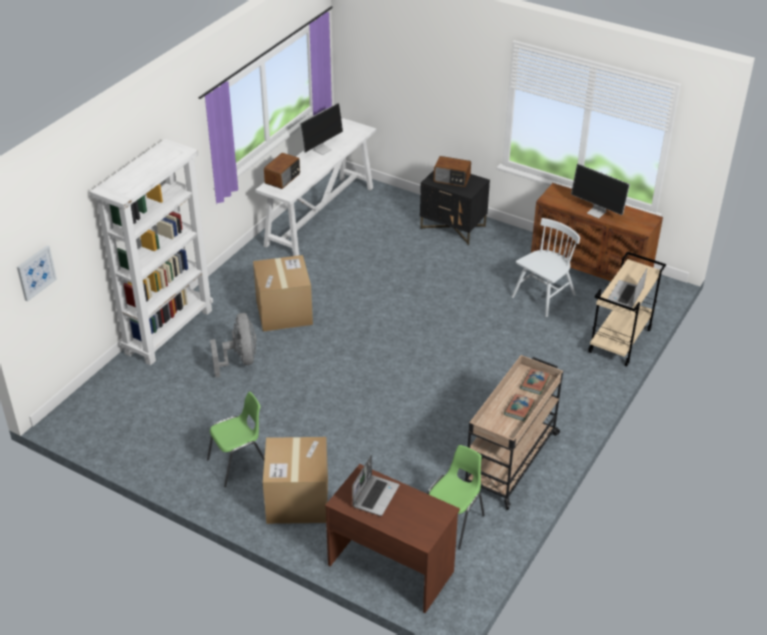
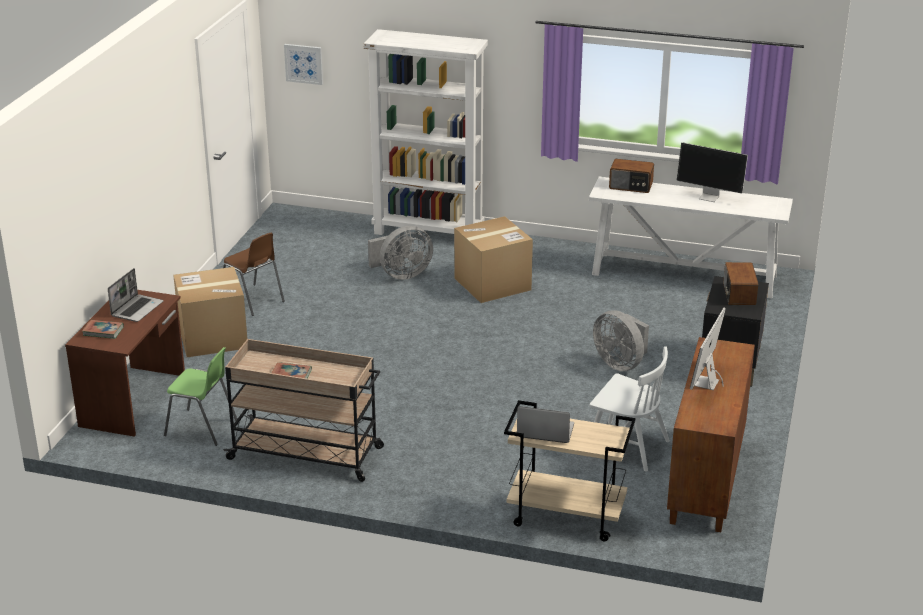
camera: 75 degrees right, 10 degrees down
(239, 464) = (253, 300): green chair -> brown chair
(375, 495) = (137, 309): laptop -> laptop turned 75 degrees counterclockwise
(435, 274) = (620, 363): none -> grey fan
(535, 383) = (339, 380): book -> book (103, 331)

